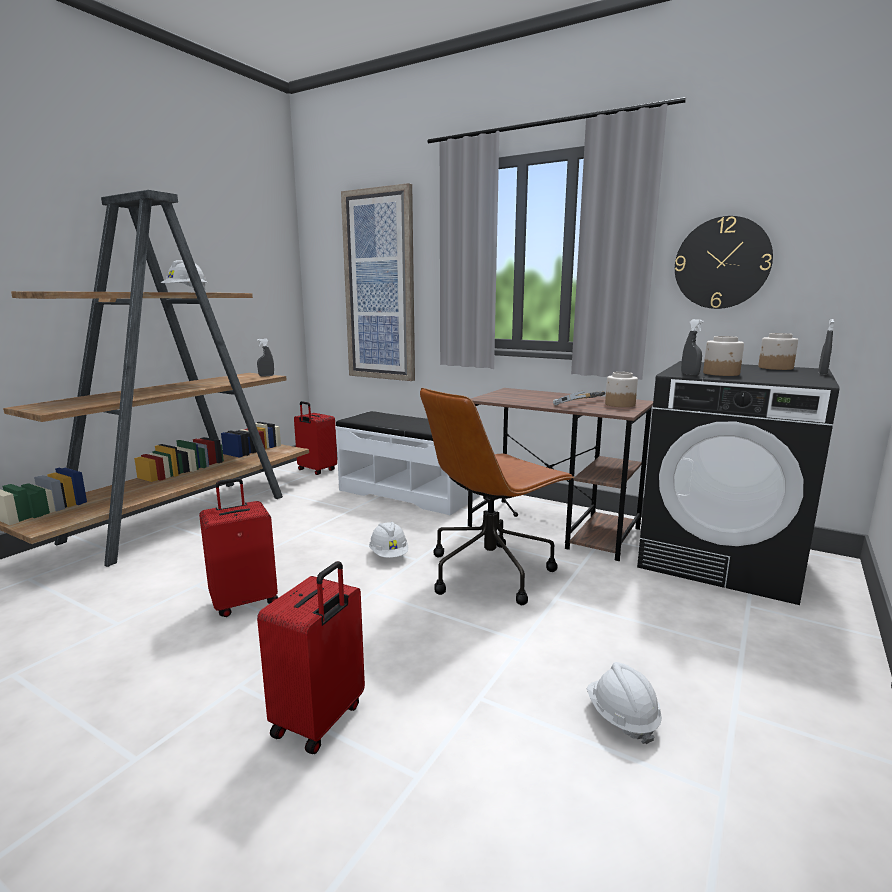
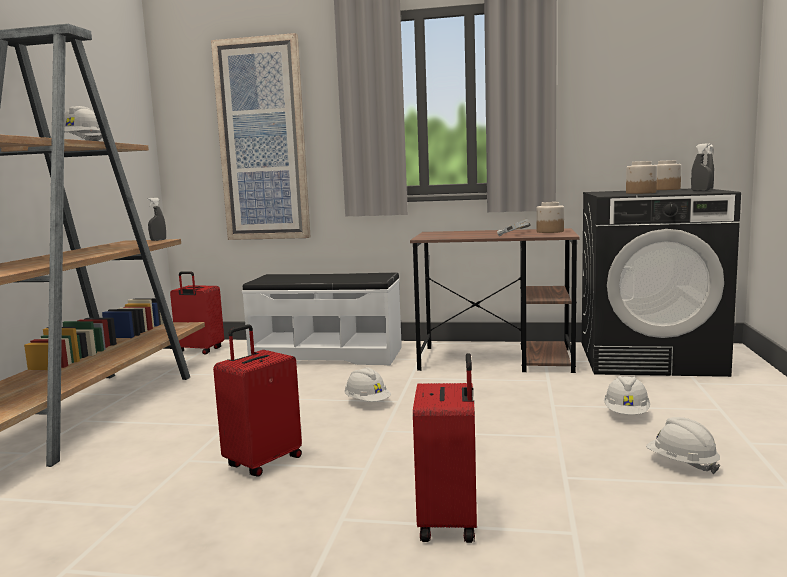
camera: 20 degrees left, 5 degrees down
(491, 571) = (477, 397): brown office chair -> none
(623, 629) = (626, 414): none -> white hard hat
(690, 375) = (621, 194): grey spray bottle -> grey spray bottle (700, 190)
(722, 263) = (609, 105): wall clock -> none

